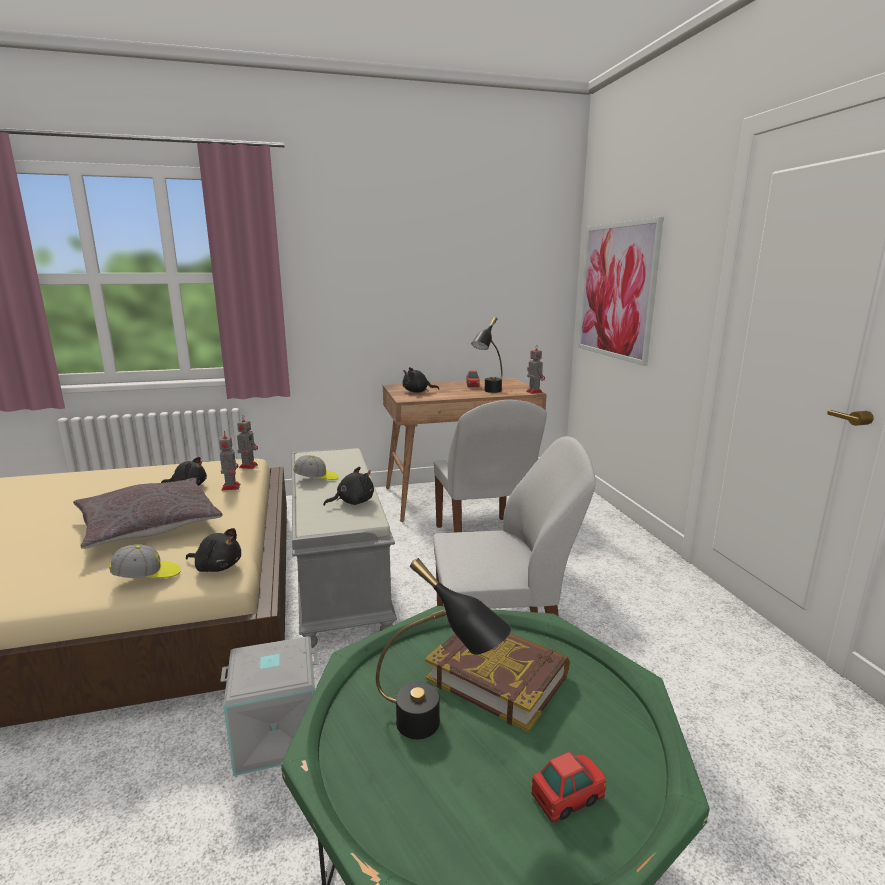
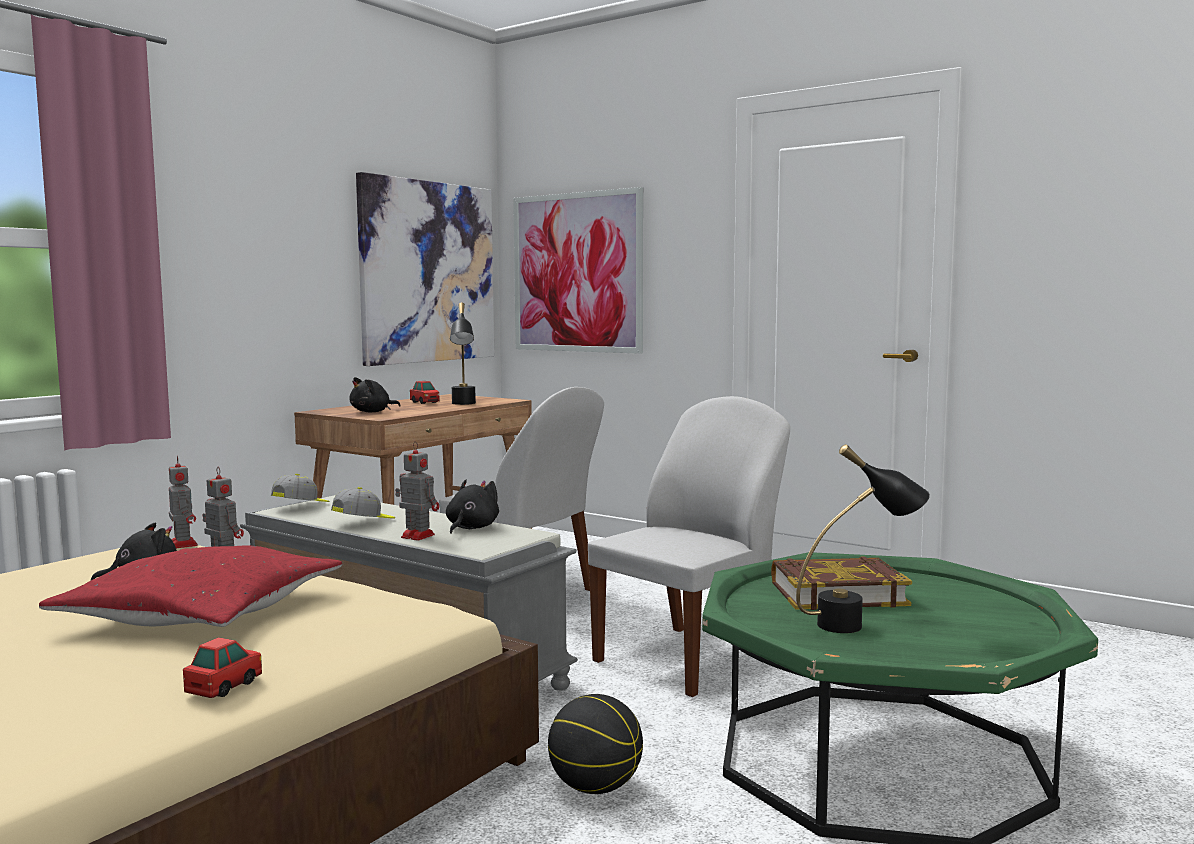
camera: 40 degrees left, 10 degrees down
(147, 576) = (356, 635): cap -> cap (301, 506)
(149, 525) = (203, 613): grey pillow -> red pillow
(217, 567) = (420, 612): black plush toy -> none
(277, 735) = (595, 788): grey storage box -> basketball
(505, 288) = (428, 272): none -> picture
(533, 391) = (513, 399): toy robot -> toy robot (416, 536)
(568, 797) = (985, 618): toy car -> toy car (225, 686)

